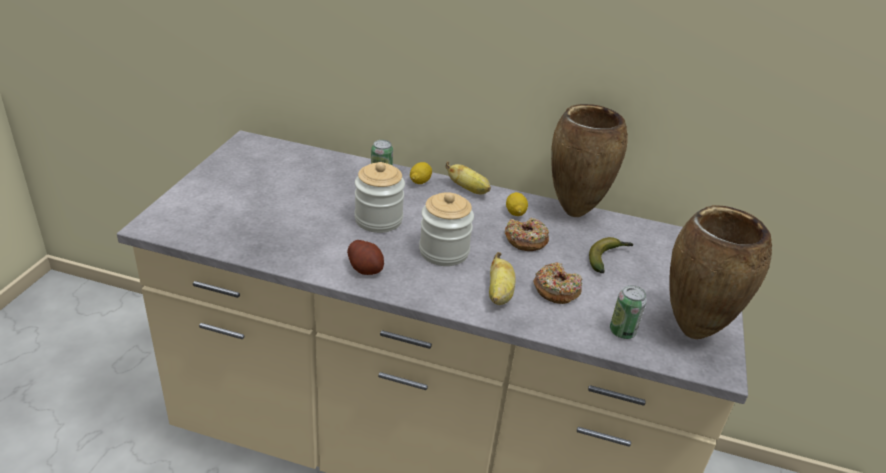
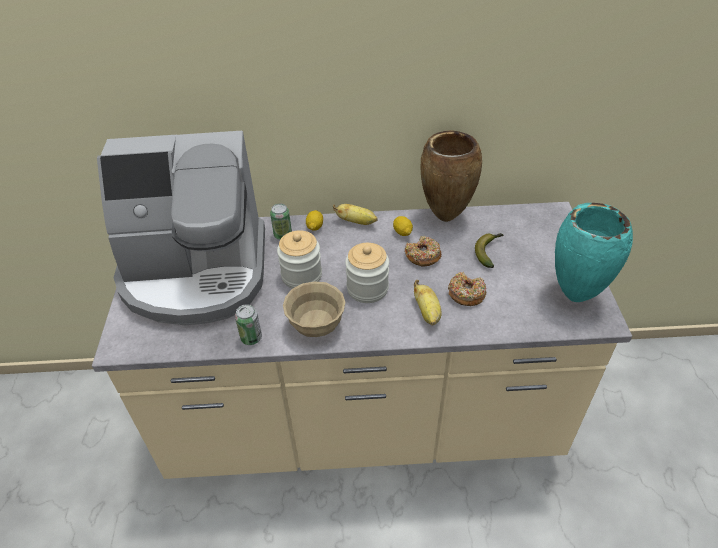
camera: 15 degrees left, 10 degrees up
(270, 187) = (196, 273): none -> coffee machine
(366, 268) = (316, 326): potato -> beige bowl
(622, 331) = (528, 314): can -> can (251, 338)
(690, 332) = (573, 296): brown vase -> turquoise vase

